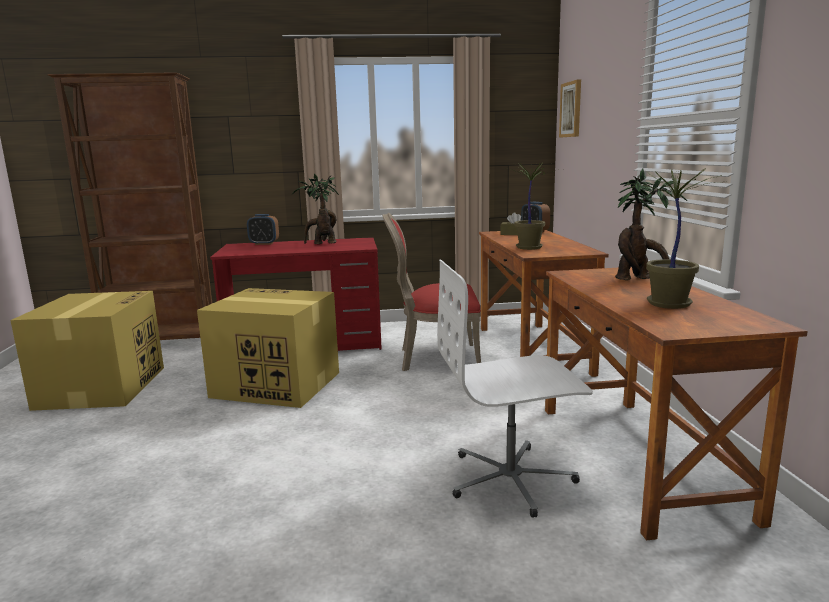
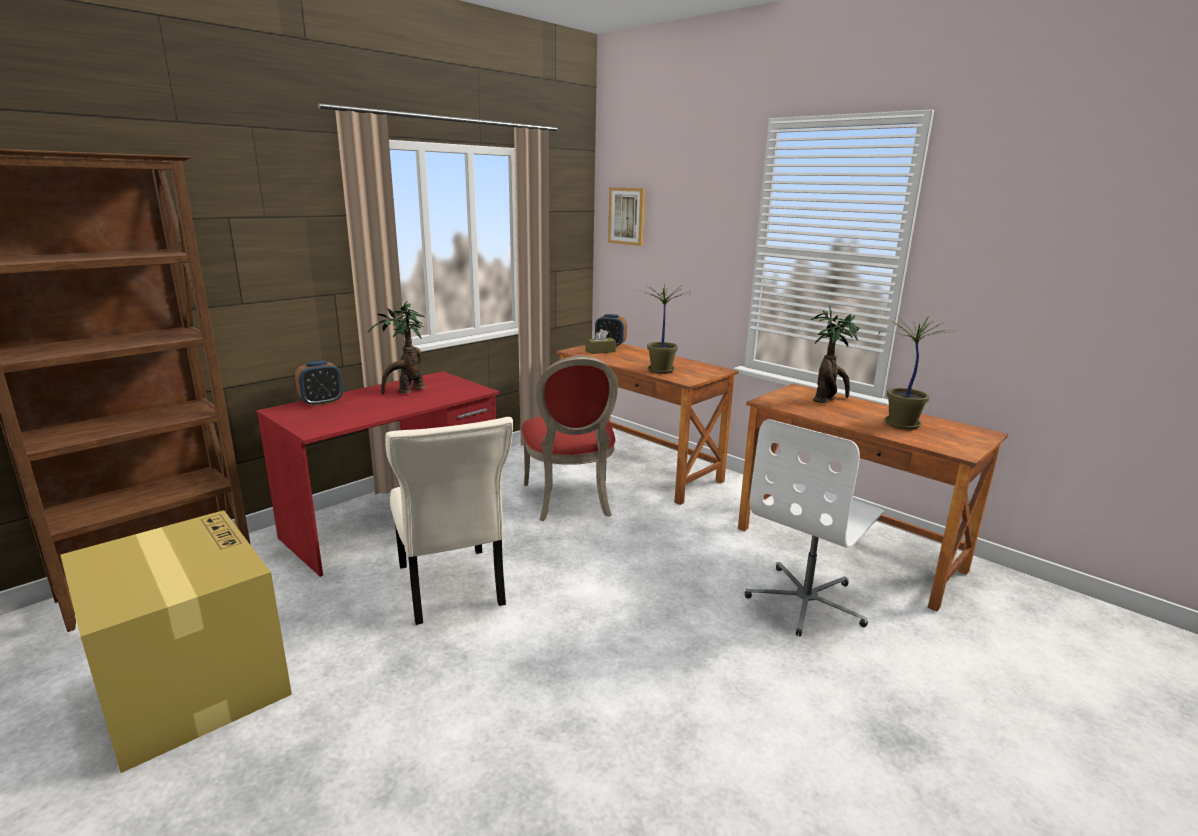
camera: 40 degrees left, 5 degrees up
(274, 384) = (451, 588): cardboard box -> beige chair
(436, 358) = (570, 501): red chair -> red chair turned 60 degrees counterclockwise

